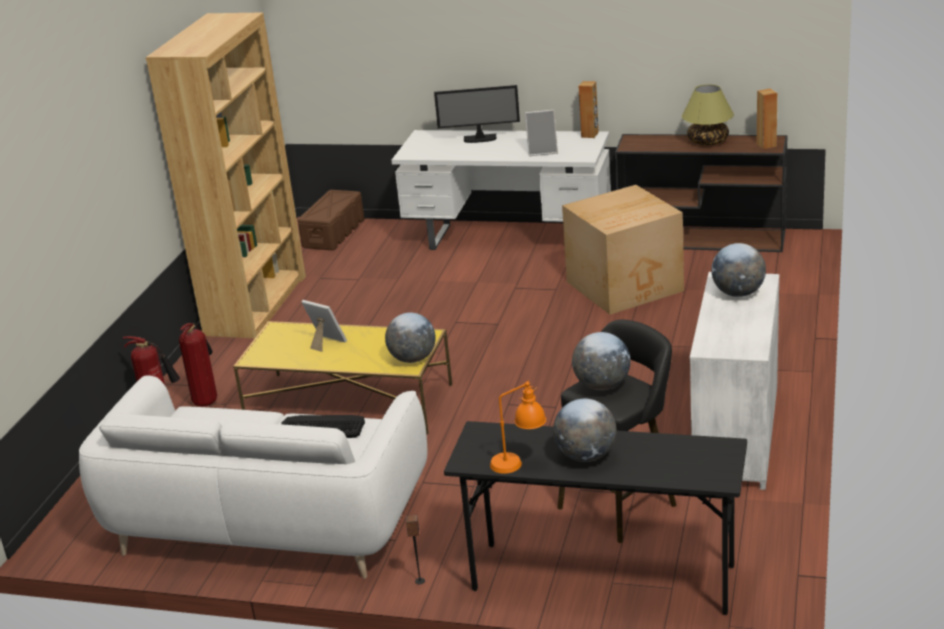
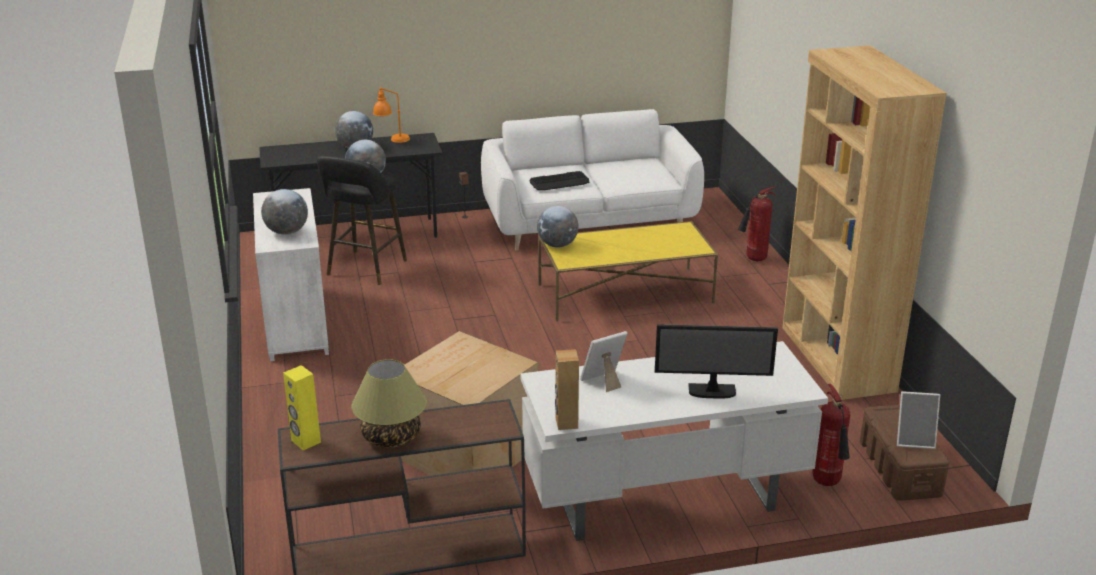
camera: 150 degrees right, 0 degrees up
(206, 401) = (741, 275): fire extinguisher -> fire extinguisher (828, 483)
(325, 343) = (643, 245): picture frame -> picture frame (914, 440)
(480, 139) = (712, 392): monitor -> monitor turned 150 degrees counterclockwise
(766, 145) = (305, 441): brown speaker -> yellow speaker

